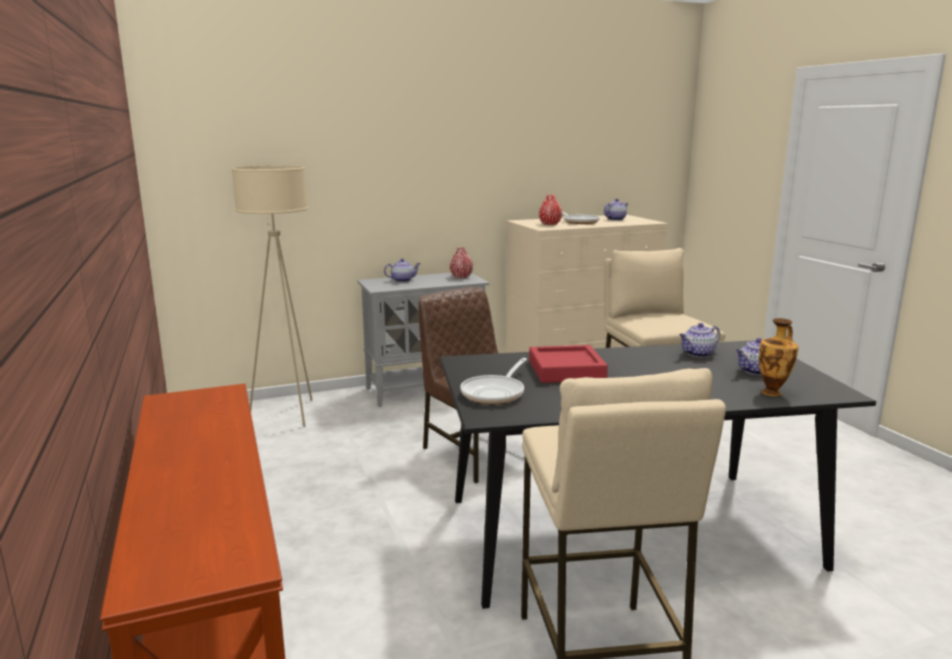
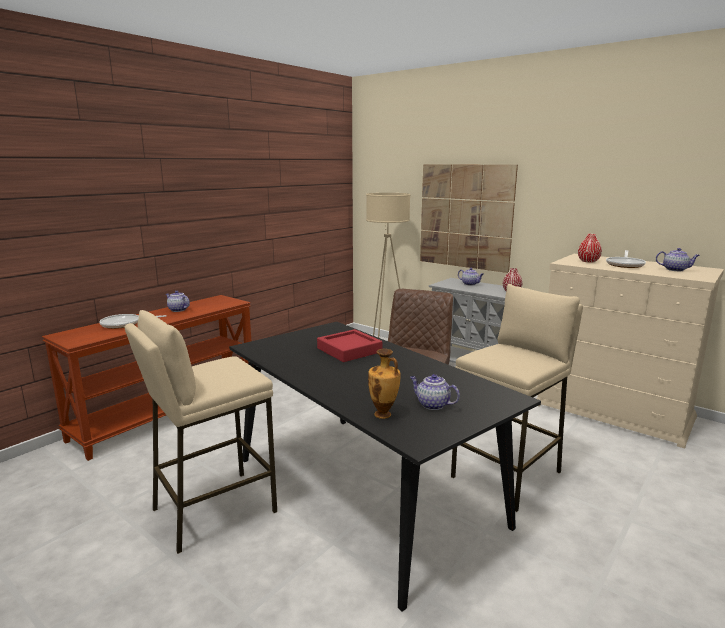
camera: 60 degrees right, 0 degrees up
(365, 193) = (465, 216): none -> picture
(495, 393) = (287, 342): frying pan -> frying pan (124, 324)
(698, 354) = (448, 380): teapot -> teapot (178, 310)

